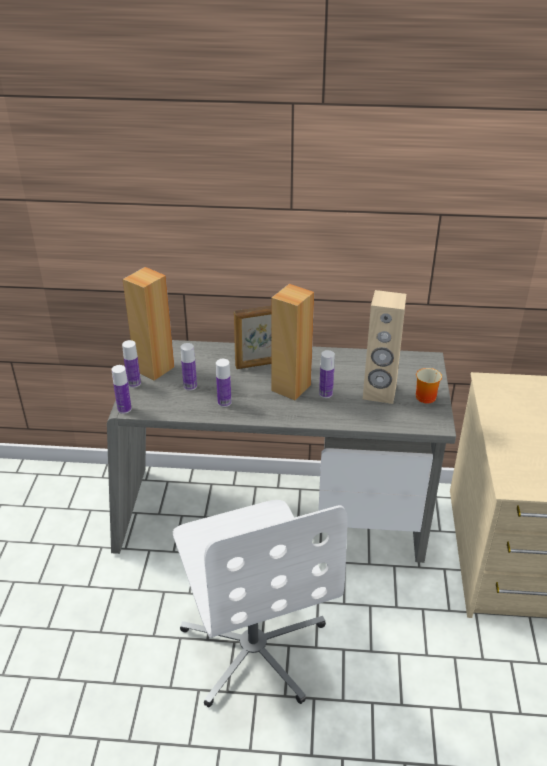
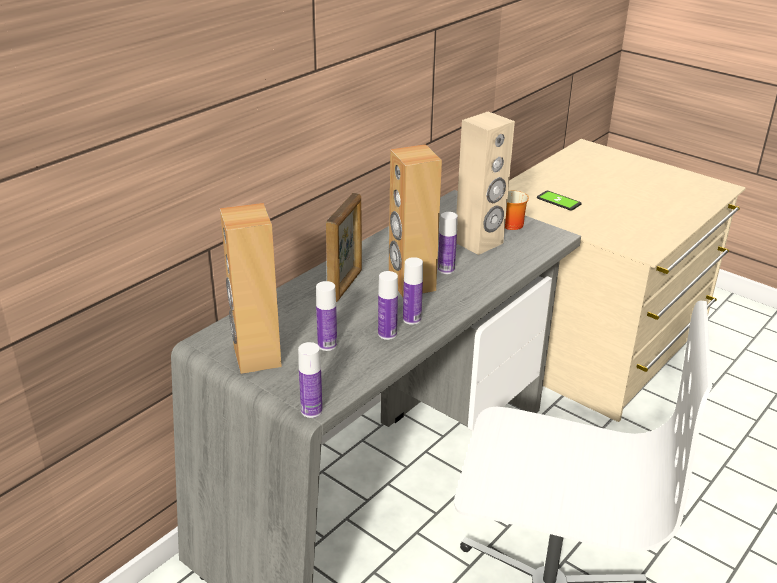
camera: 55 degrees left, 5 degrees down
(134, 383) = (267, 384): bottle -> bottle (412, 319)
(528, 411) = (558, 201): none -> phone

